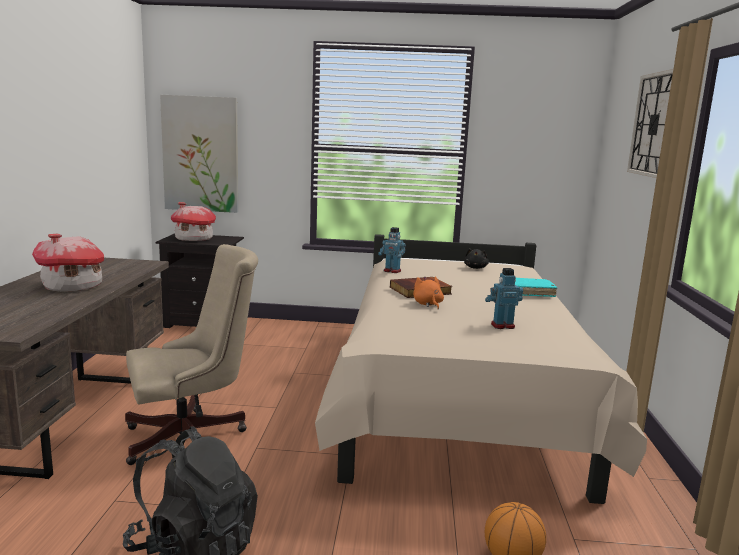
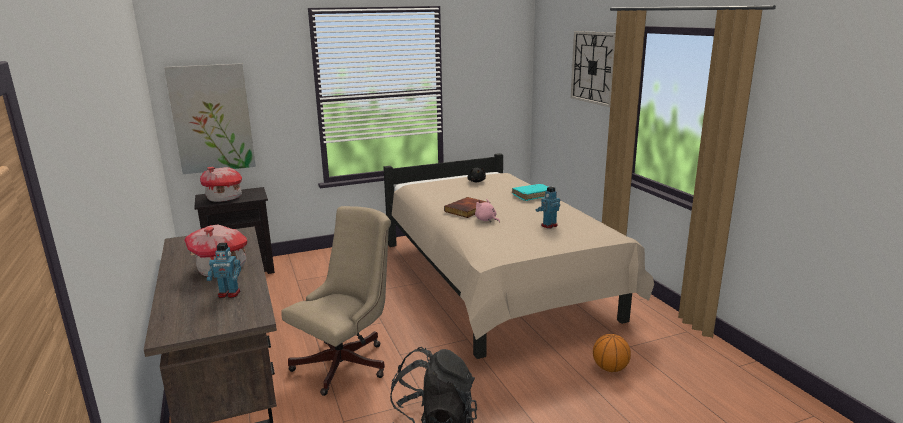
camera: 25 degrees left, 5 degrees up
(392, 271) = (425, 196): toy robot -> toy robot (229, 294)
(428, 304) = (486, 220): orange plush toy -> pink plush toy

